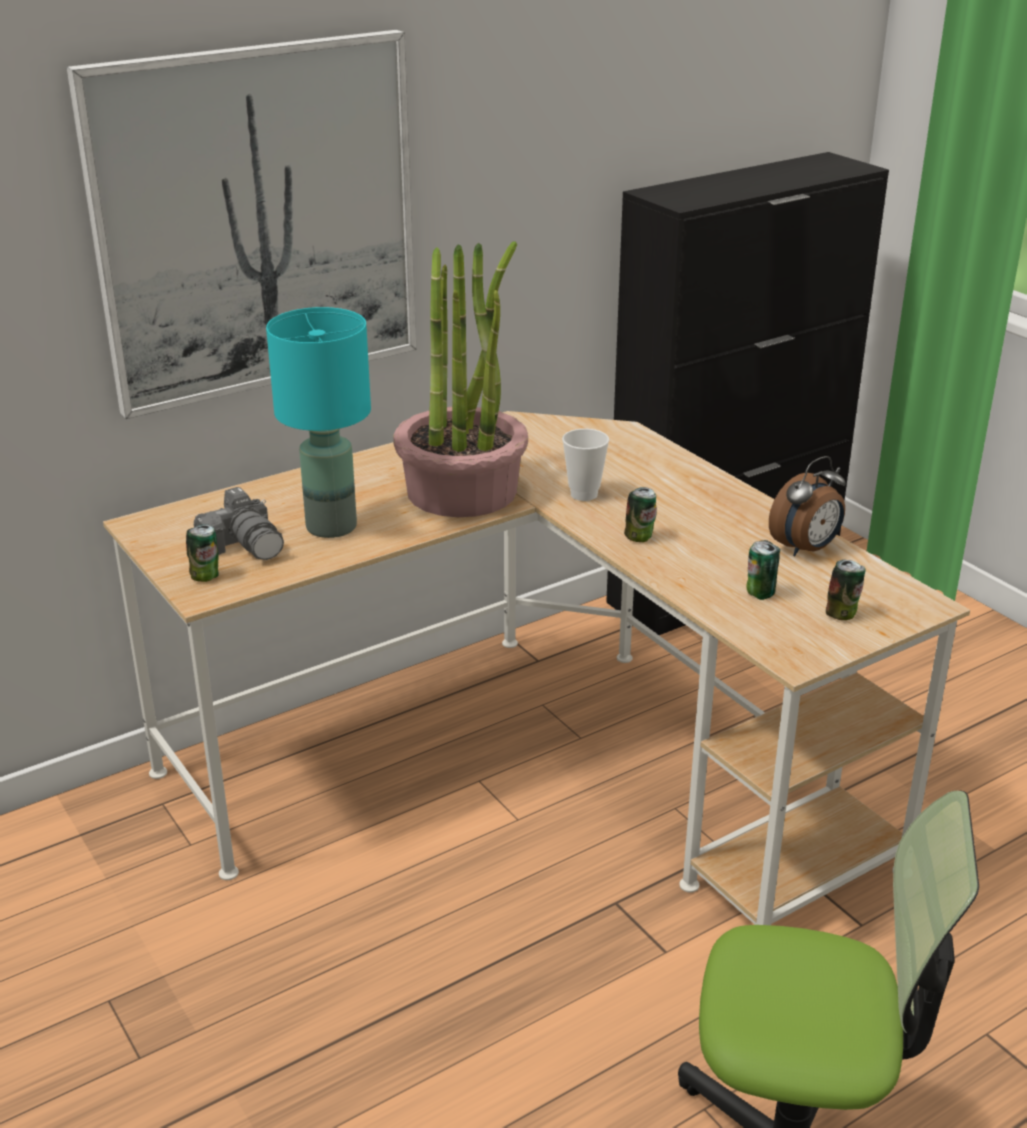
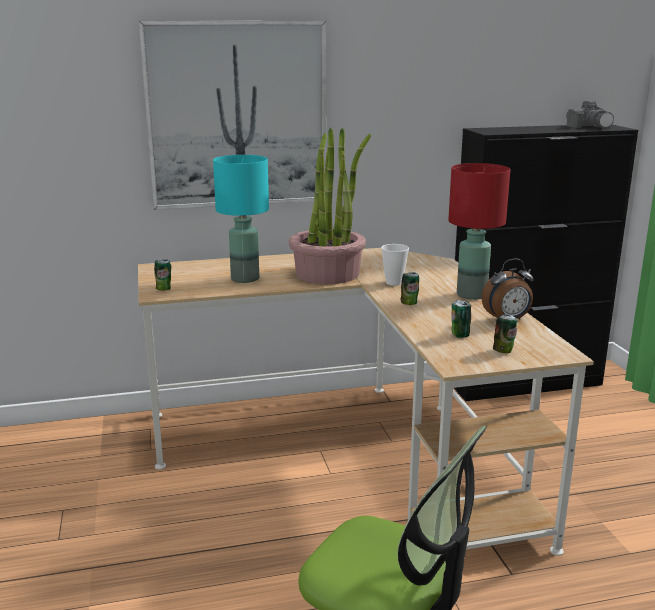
camera: 20 degrees right, 10 degrees down
(245, 545) = (195, 280): camera -> camera (590, 127)
(721, 501) = (472, 295): none -> red table lamp

